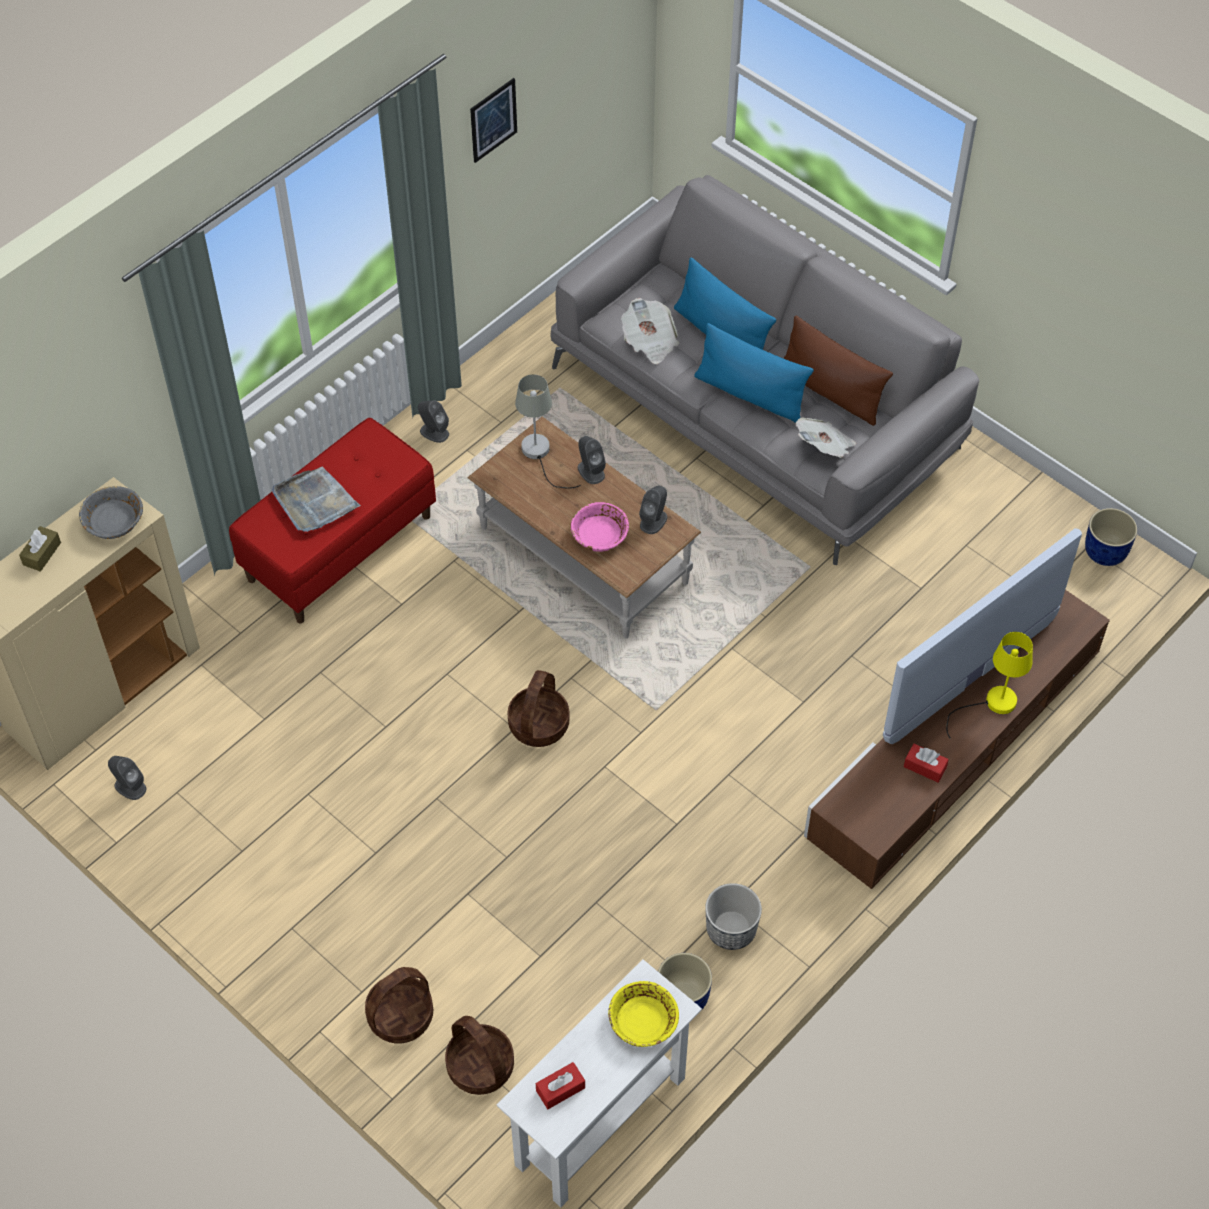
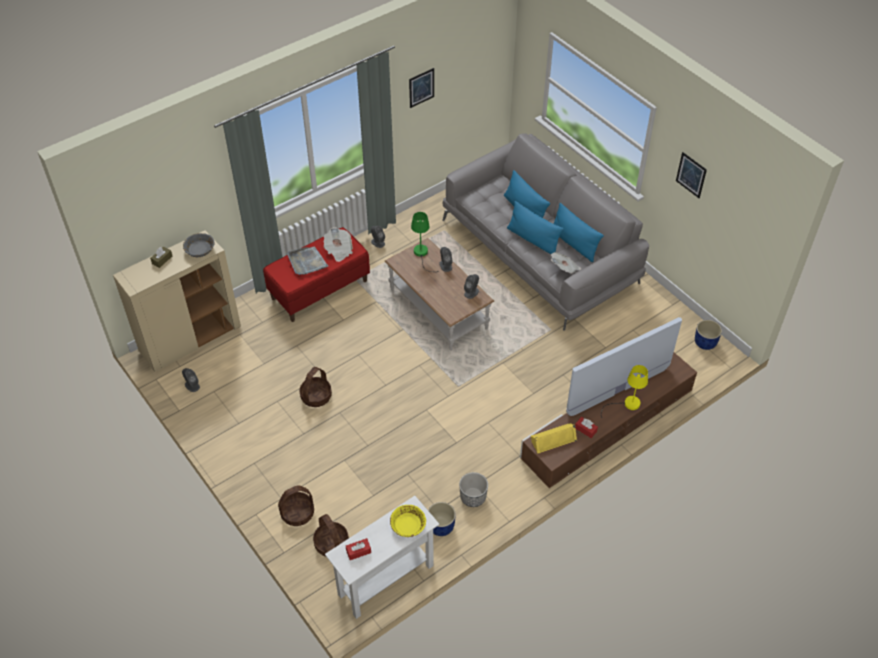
camera: 10 degrees right, 5 degrees down
(538, 724) = (398, 385): basket -> basket (316, 396)
(539, 454) = (422, 254): grey table lamp -> green table lamp
(599, 534) = (443, 295): pink bowl -> none
(650, 342) = (488, 209): newspaper -> newspaper (338, 250)
(830, 391) = (573, 243): brown pillow -> blue pillow
(867, 795) = (553, 439): none -> yellow speaker
(1057, 243) = (691, 175): none -> picture

